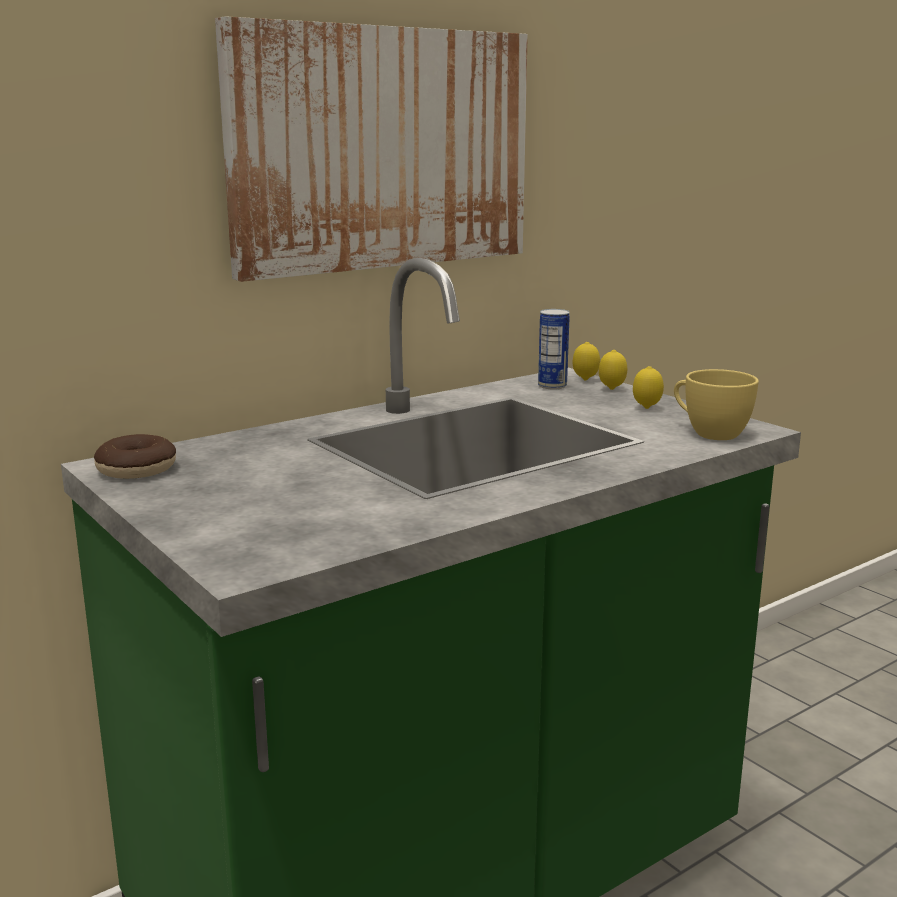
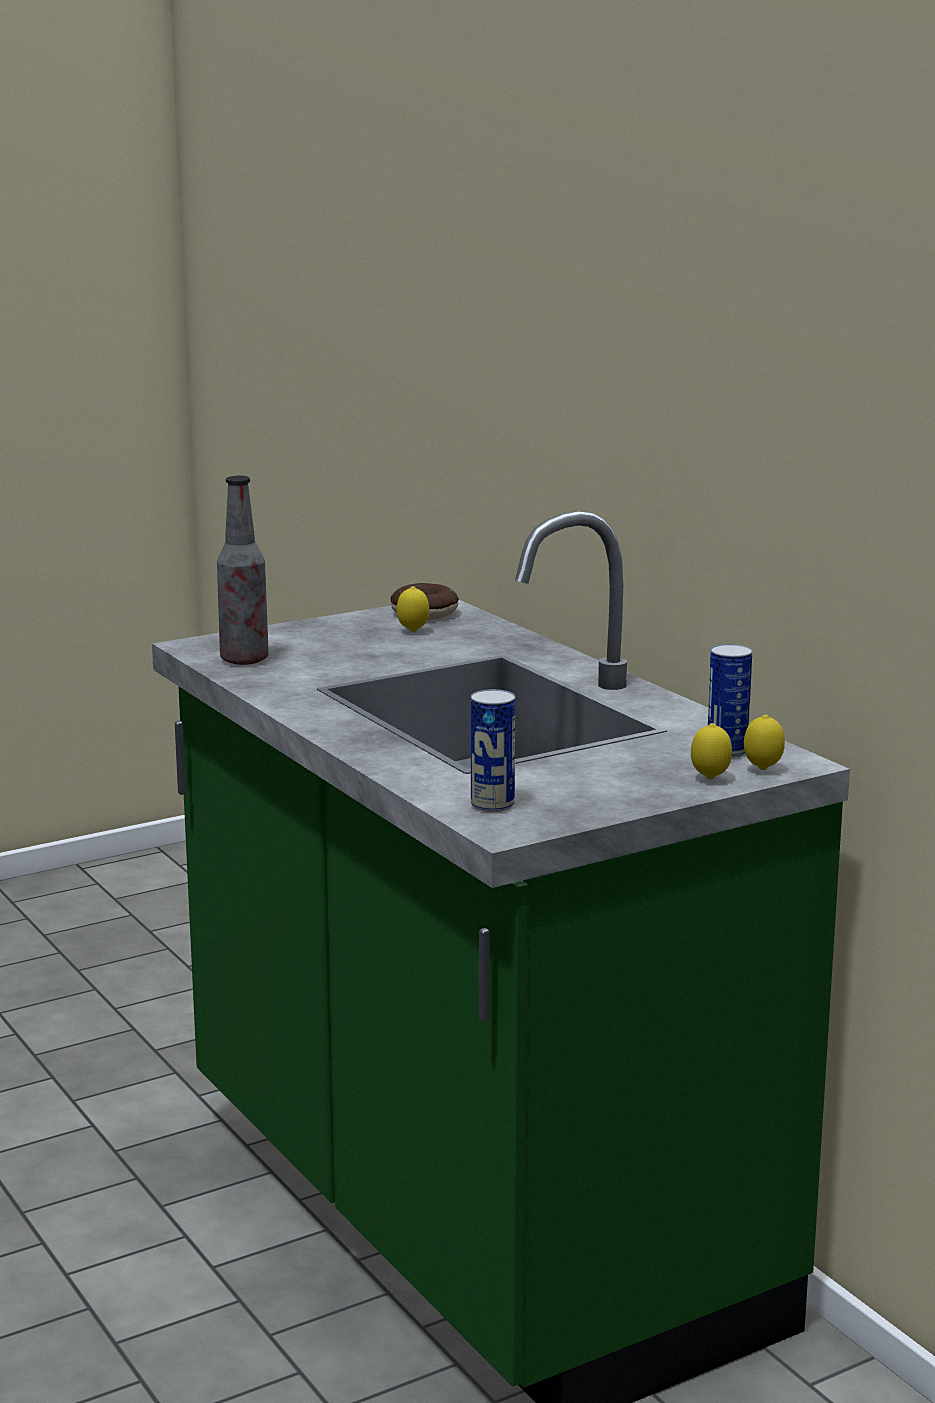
camera: 95 degrees right, 0 degrees up
(315, 537) = (244, 660): none -> bottle
(382, 149) = (683, 391): picture -> none
(646, 408) = (608, 787): lemon -> lemon (413, 632)
(709, 433) = (492, 805): yellow cup -> can

